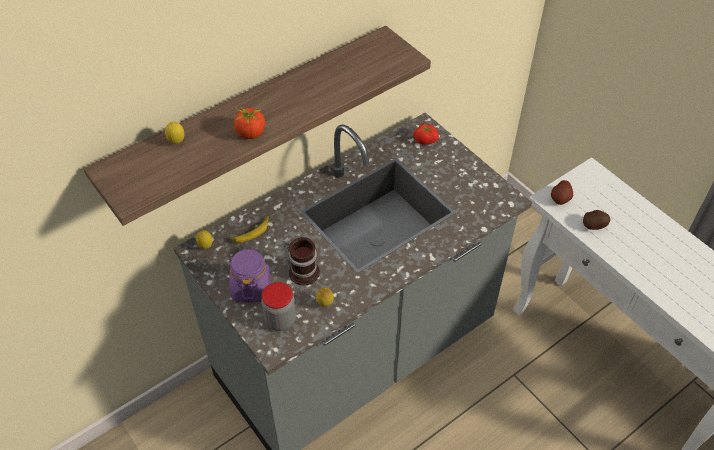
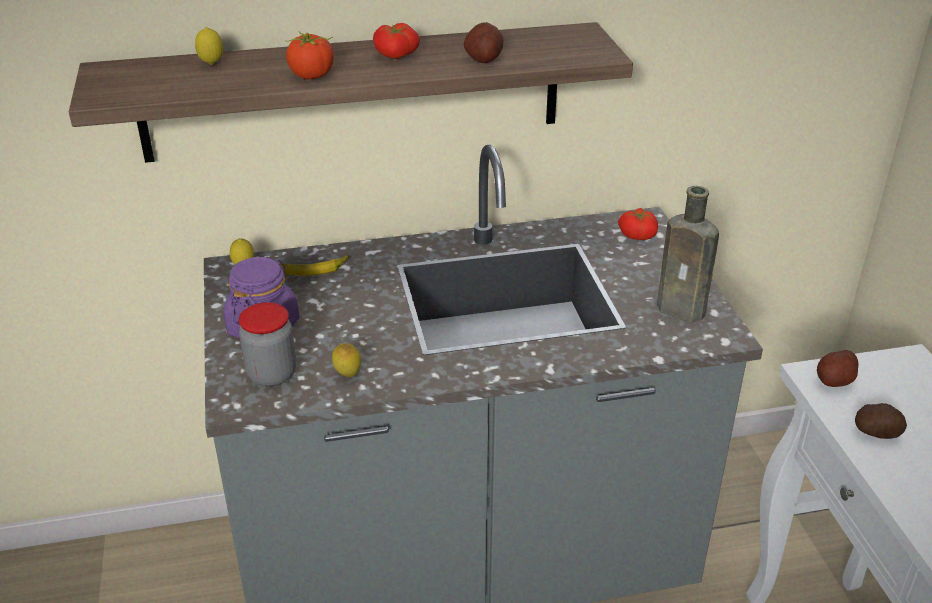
camera: 25 degrees right, 15 degrees down
(288, 97) = (396, 56): none -> tomato
(302, 270) = (348, 328): mug -> none
(343, 83) = (483, 58): none -> potato
(480, 189) = (684, 311): none -> brown bottle

